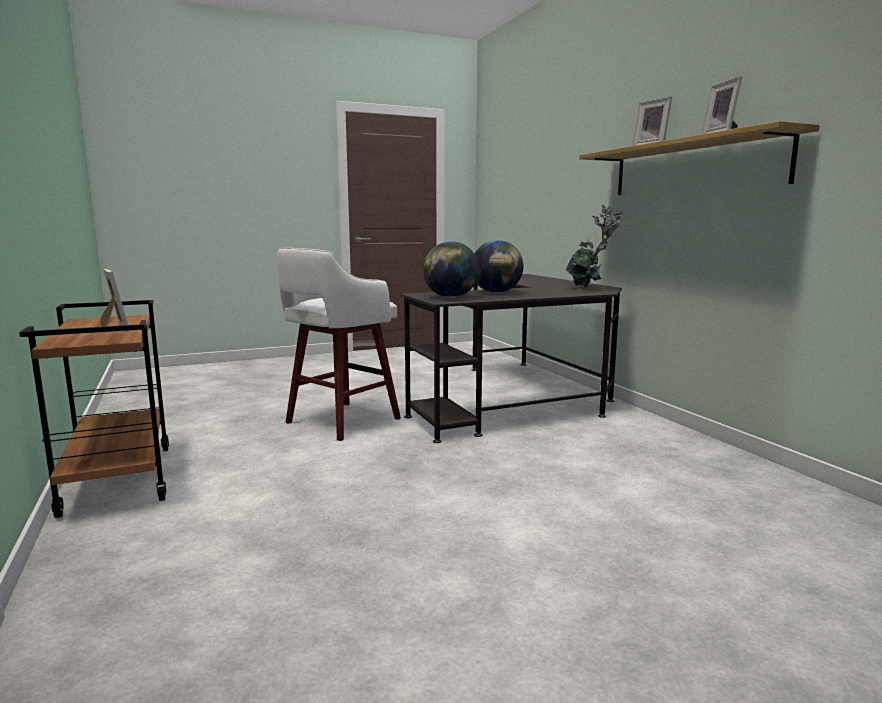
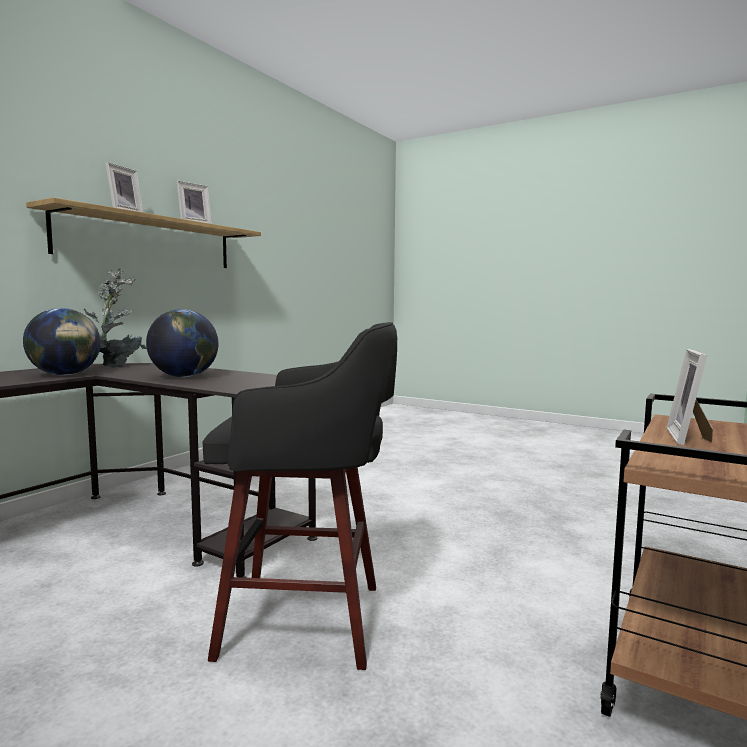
camera: 125 degrees left, 5 degrees down
(340, 421) = (308, 621): white stool -> black stool
(450, 297) = (254, 380): globe -> globe (65, 375)

